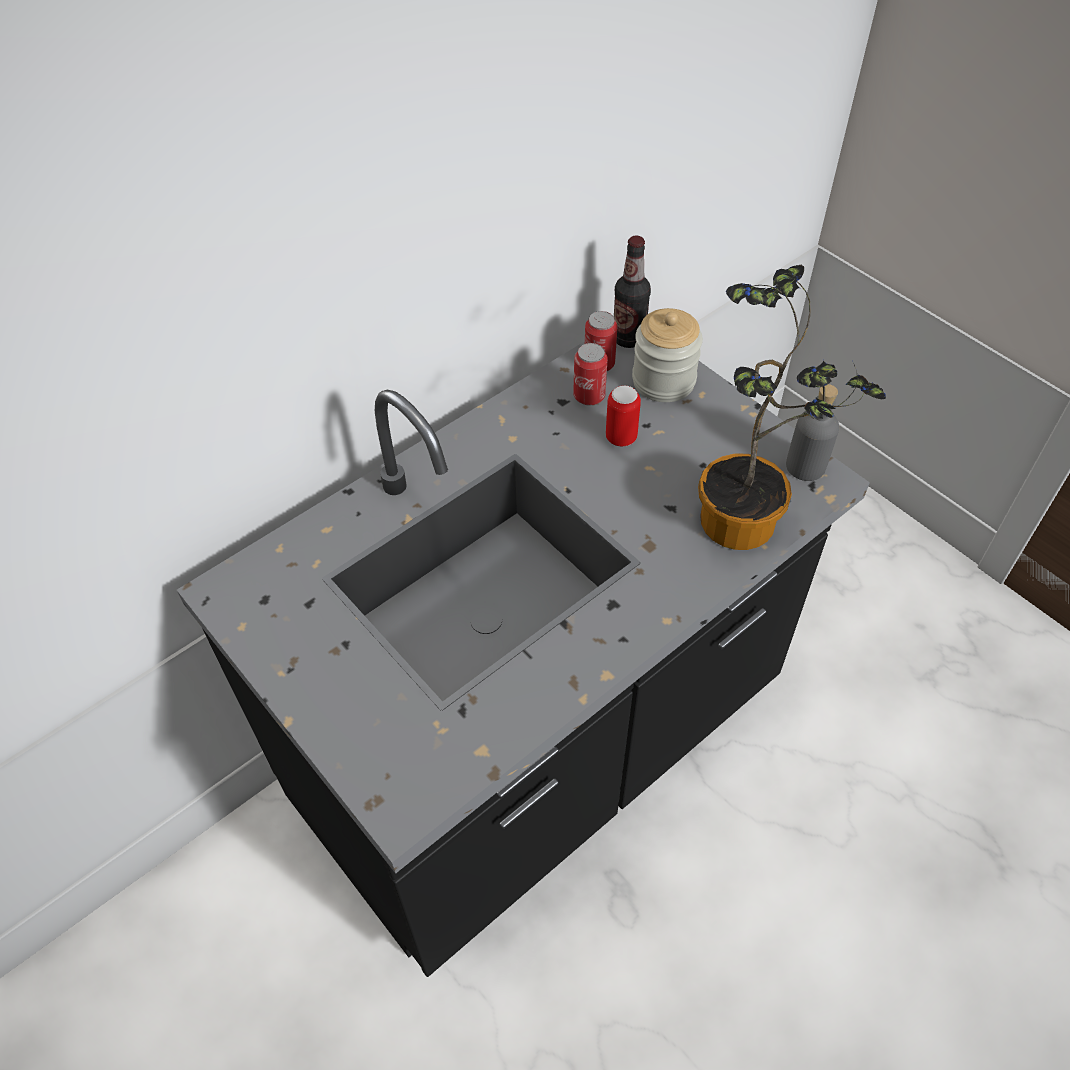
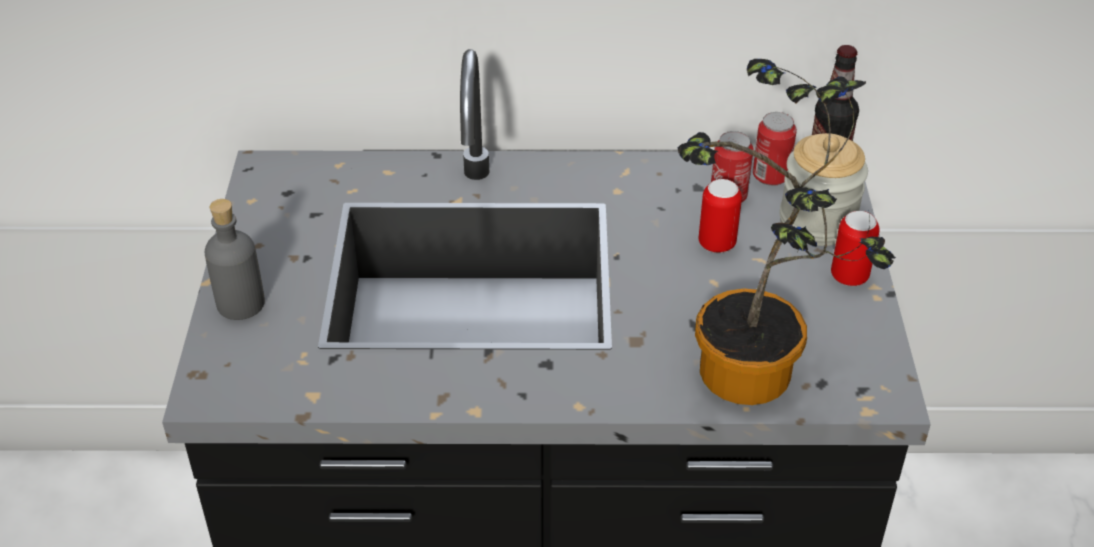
camera: 40 degrees right, 10 degrees down
(723, 409) = (849, 277): none -> can
(805, 466) = (876, 370): grey bottle -> grey bottle (241, 303)

